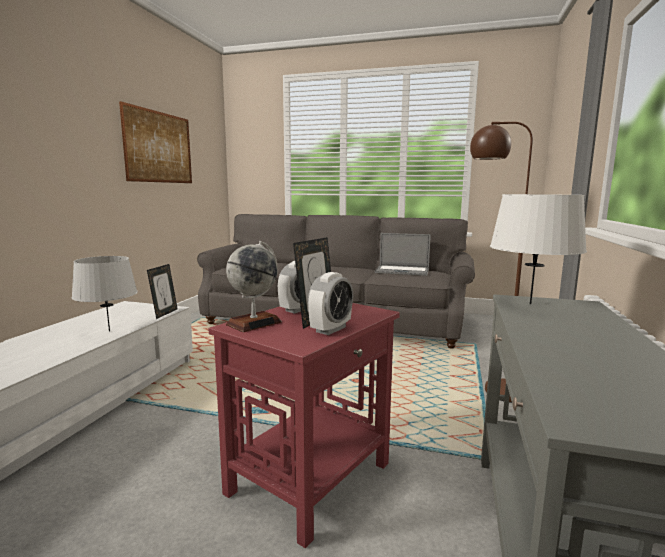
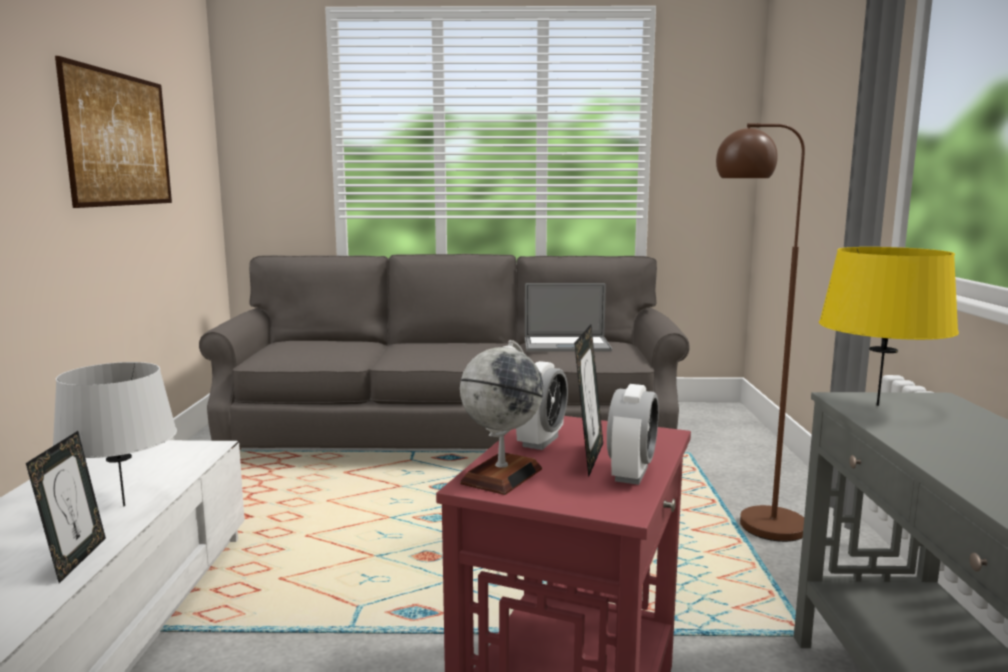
camera: 15 degrees left, 0 degrees up
(164, 313) = (202, 458): picture frame -> picture frame (76, 559)
(530, 304) = (877, 405): white table lamp -> yellow table lamp

